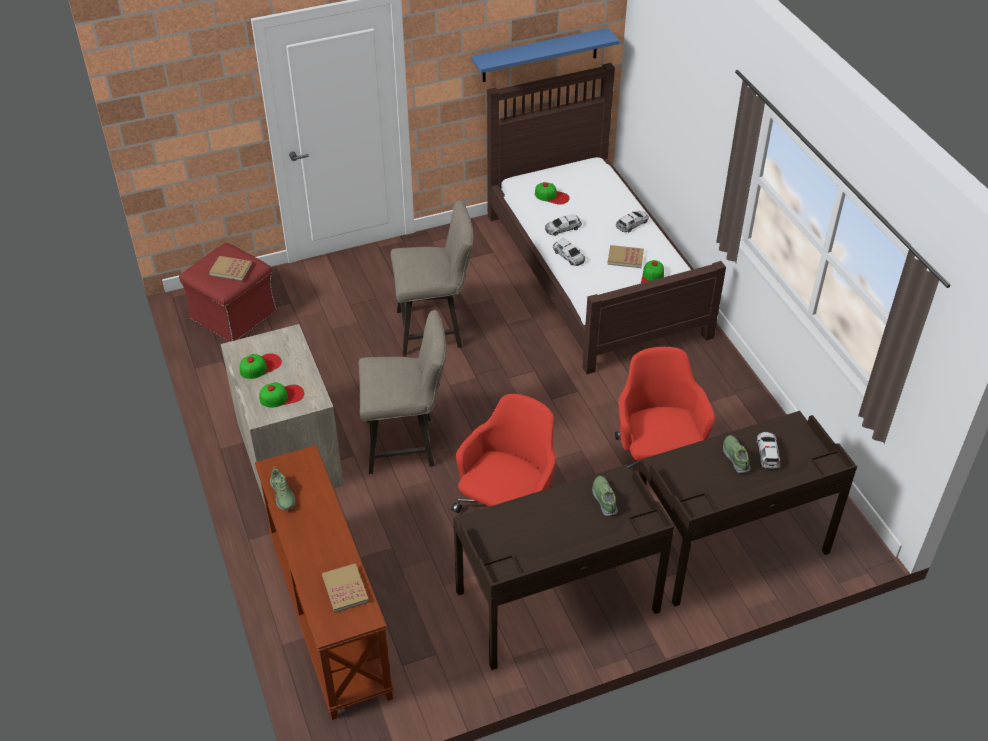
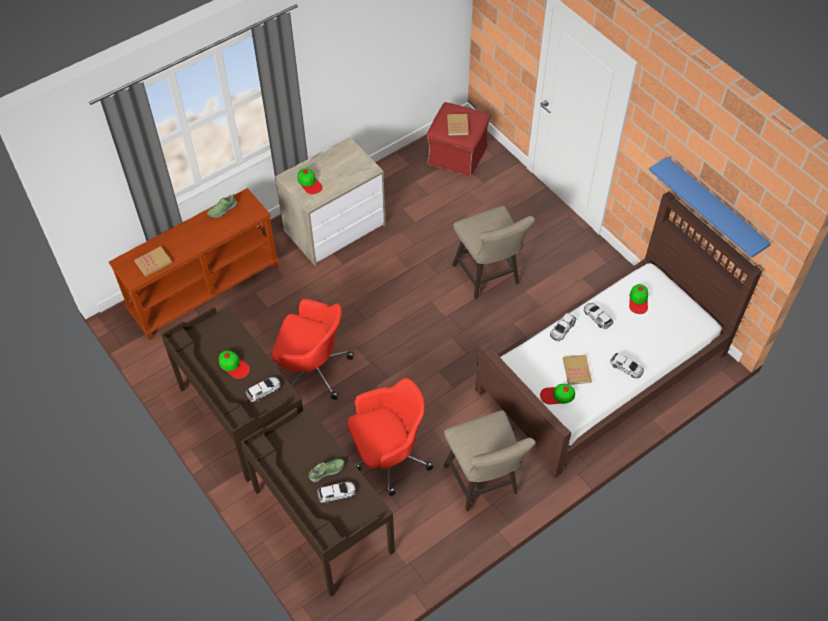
camera: 75 degrees right, 10 degrees up
(260, 366) = (334, 163): cap -> cap (234, 365)
(407, 443) = (363, 291): beige stool -> beige stool (483, 484)
(605, 499) = (264, 390): shoe -> toy car

